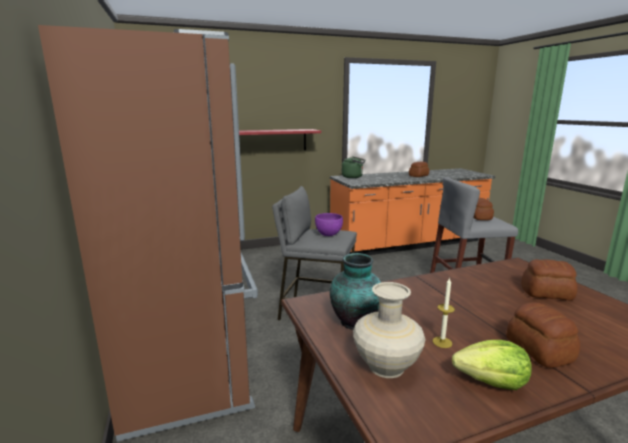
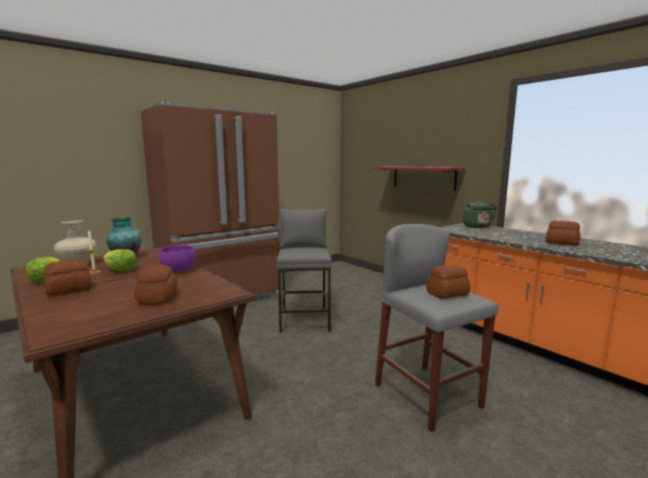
camera: 70 degrees right, 5 degrees down
(328, 234) = (306, 251): purple bowl -> purple bowl (178, 270)
(434, 321) = (120, 270): none -> lettuce

